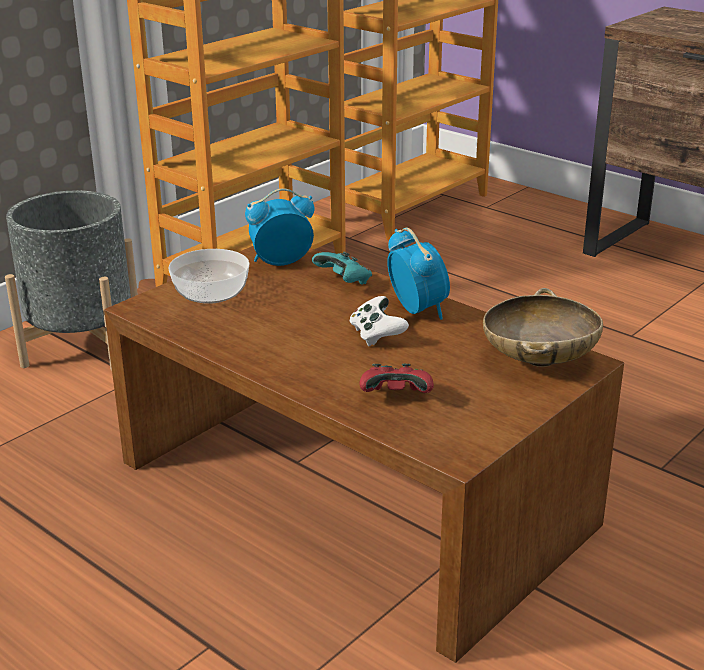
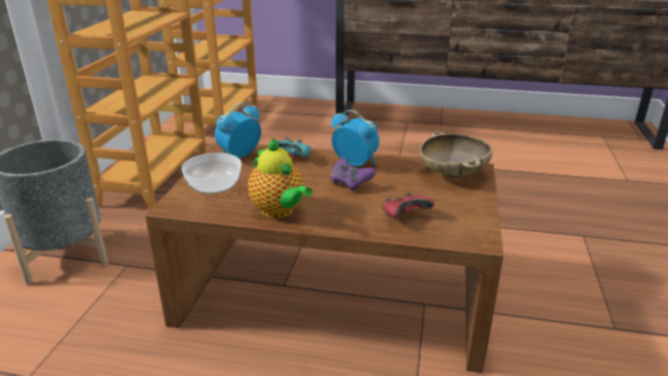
camera: 30 degrees left, 0 degrees up
(250, 345) = (279, 211): none -> teapot
(376, 335) = (350, 184): white game controller -> purple game controller

